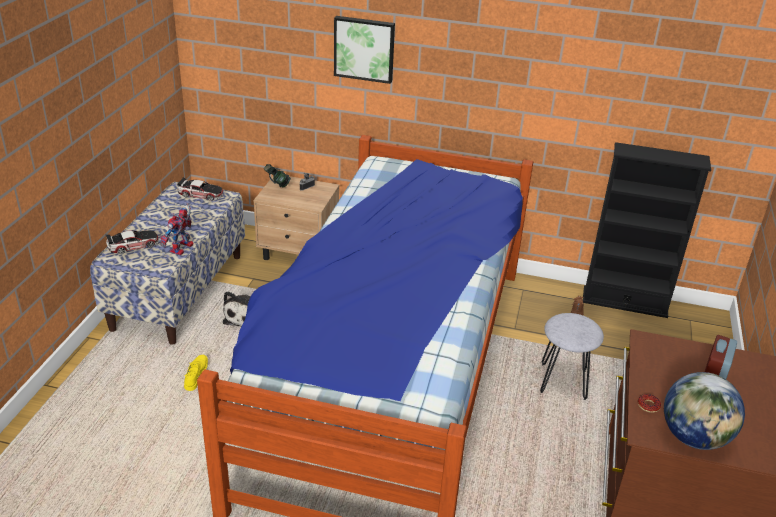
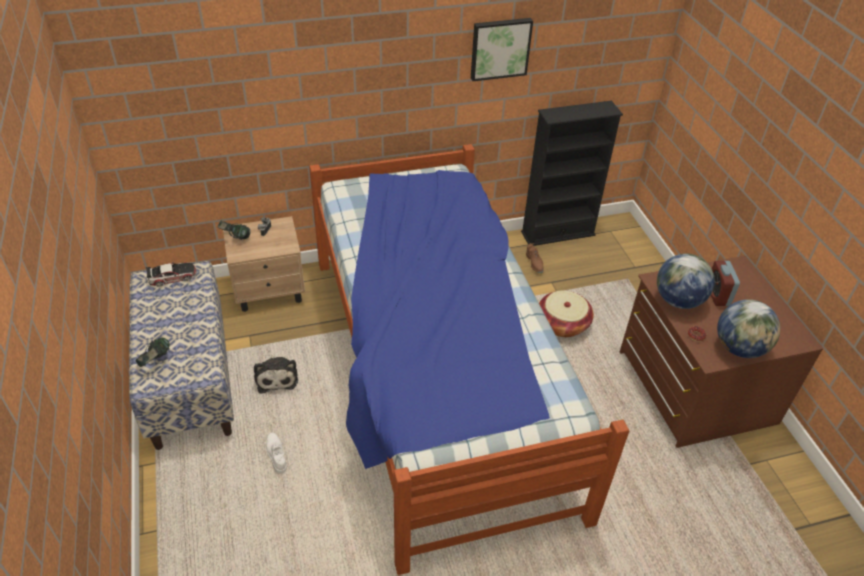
camera: 30 degrees left, 10 degrees up
(133, 245) = (155, 361): toy car -> headphones
(181, 250) = (208, 346): toy robot -> none
(196, 375) = (276, 454): yellow shoe -> white shoe
(364, 48) = (299, 85): picture -> picture (500, 48)
(562, 382) = (562, 324): grey stool -> basket
(656, 367) = (678, 300): none -> globe

